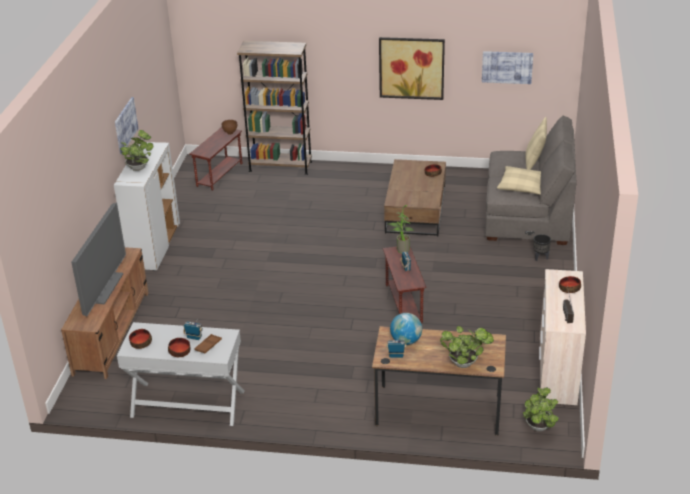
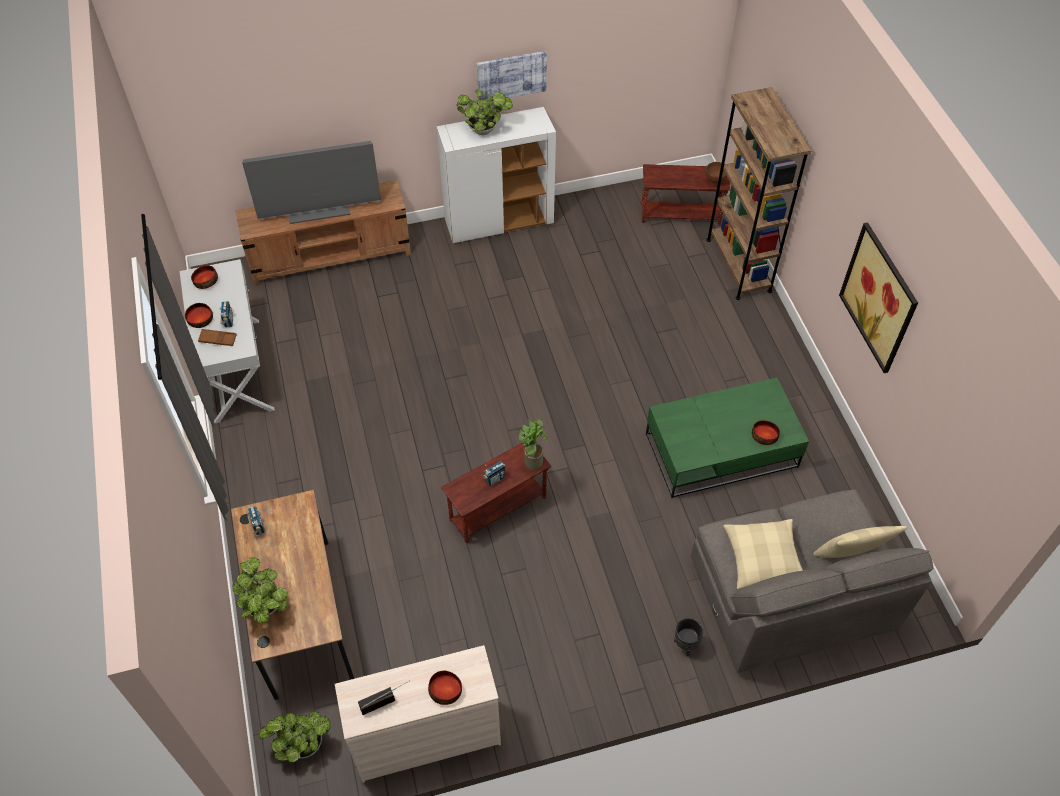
camera: 65 degrees right, 20 degrees up
(406, 341) = (291, 528): globe -> none
(416, 210) = (720, 451): brown coffee table -> green coffee table
(507, 67) = (957, 419): picture -> none

